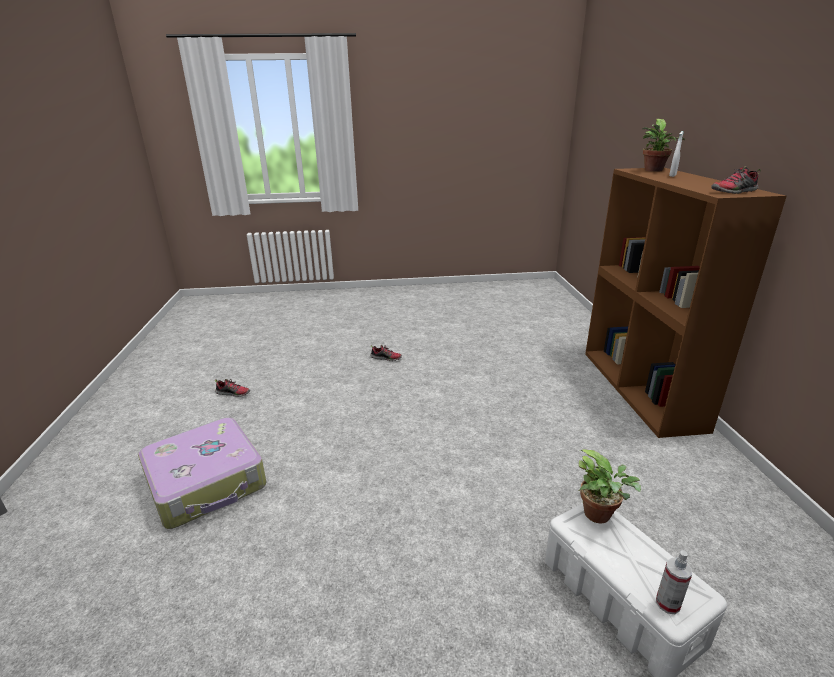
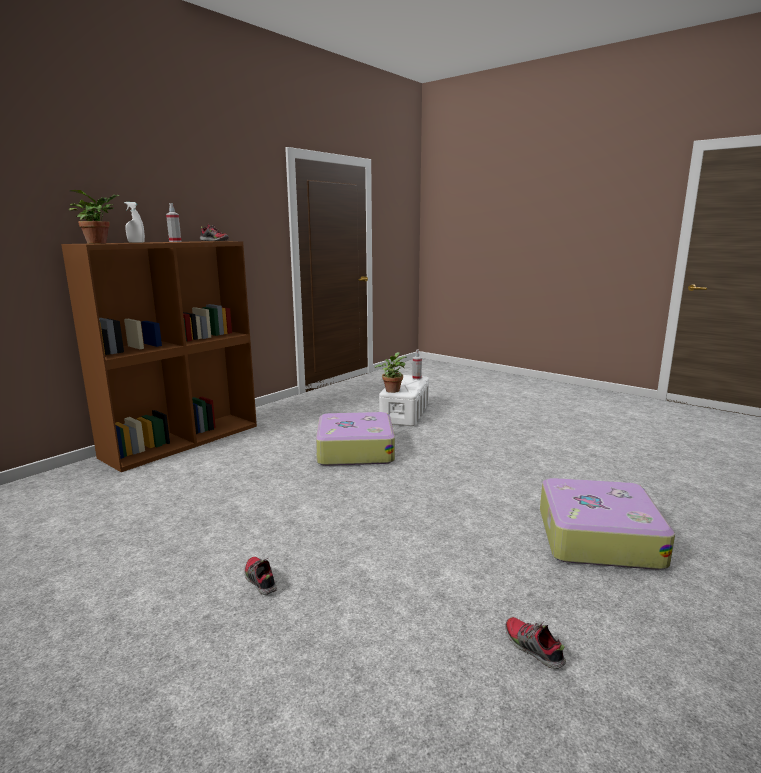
camera: 135 degrees left, 10 degrees down
(514, 464) = (354, 450): none -> suitcase
(709, 183) = (175, 241): none -> spray bottle

